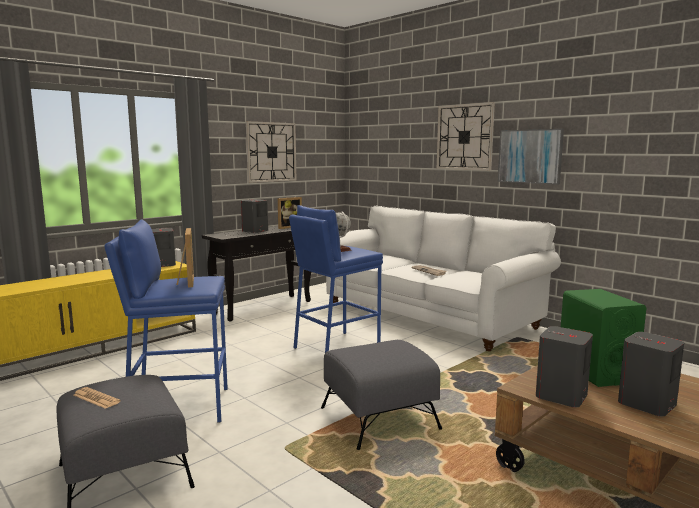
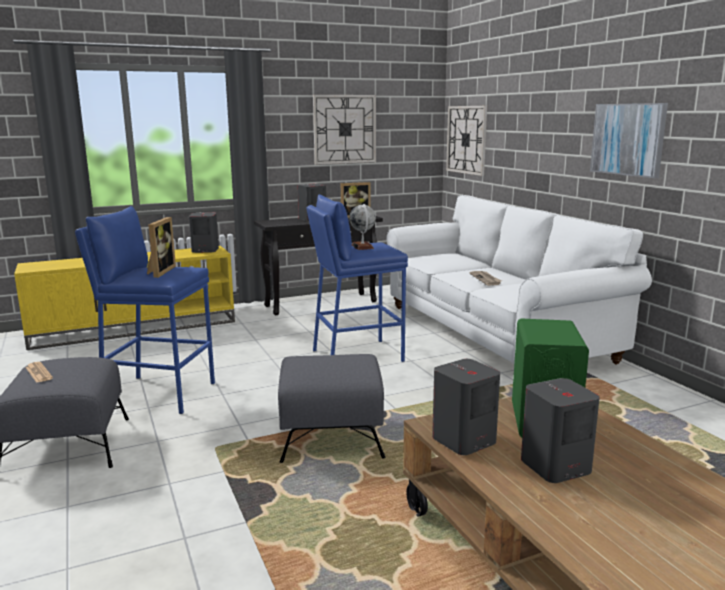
camera: 20 degrees right, 5 degrees up
(464, 137) = (560, 112): wall clock -> wall clock (466, 139)

